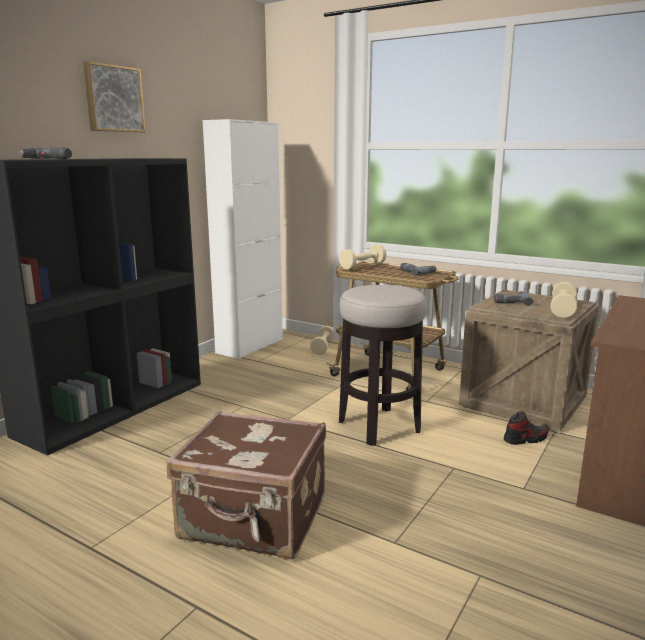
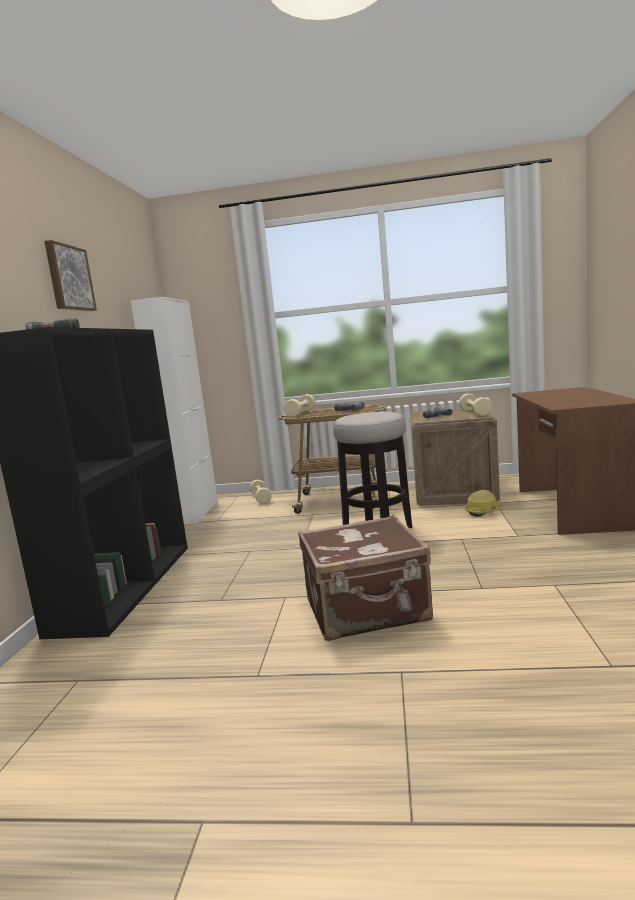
camera: 25 degrees left, 5 degrees down
(525, 439) = (483, 511): shoe -> hard hat

